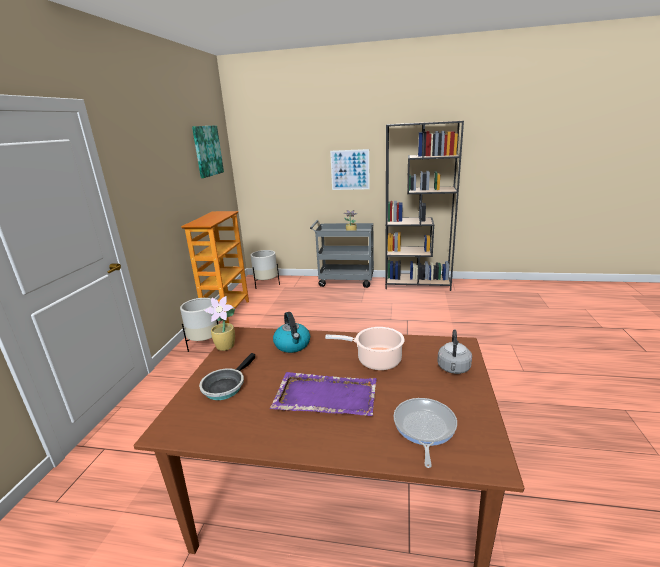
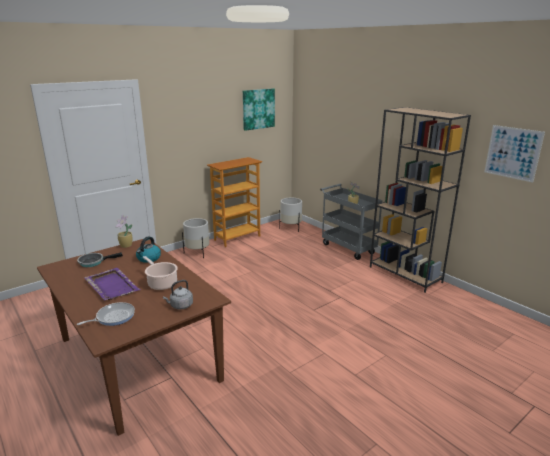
camera: 40 degrees right, 0 degrees up
(350, 170) = (371, 144): picture -> picture (512, 153)

